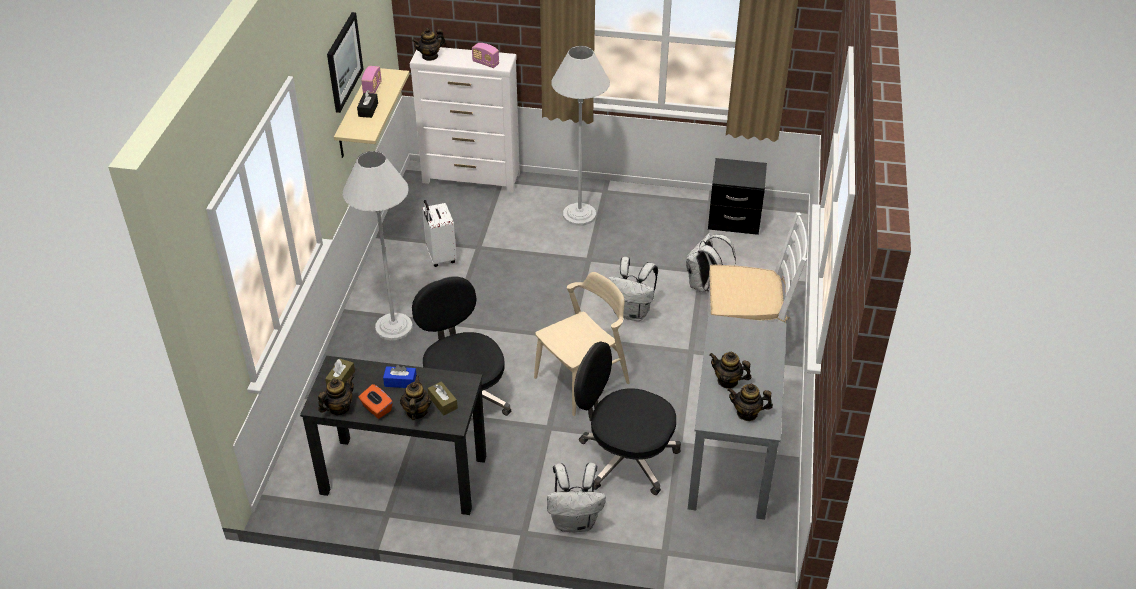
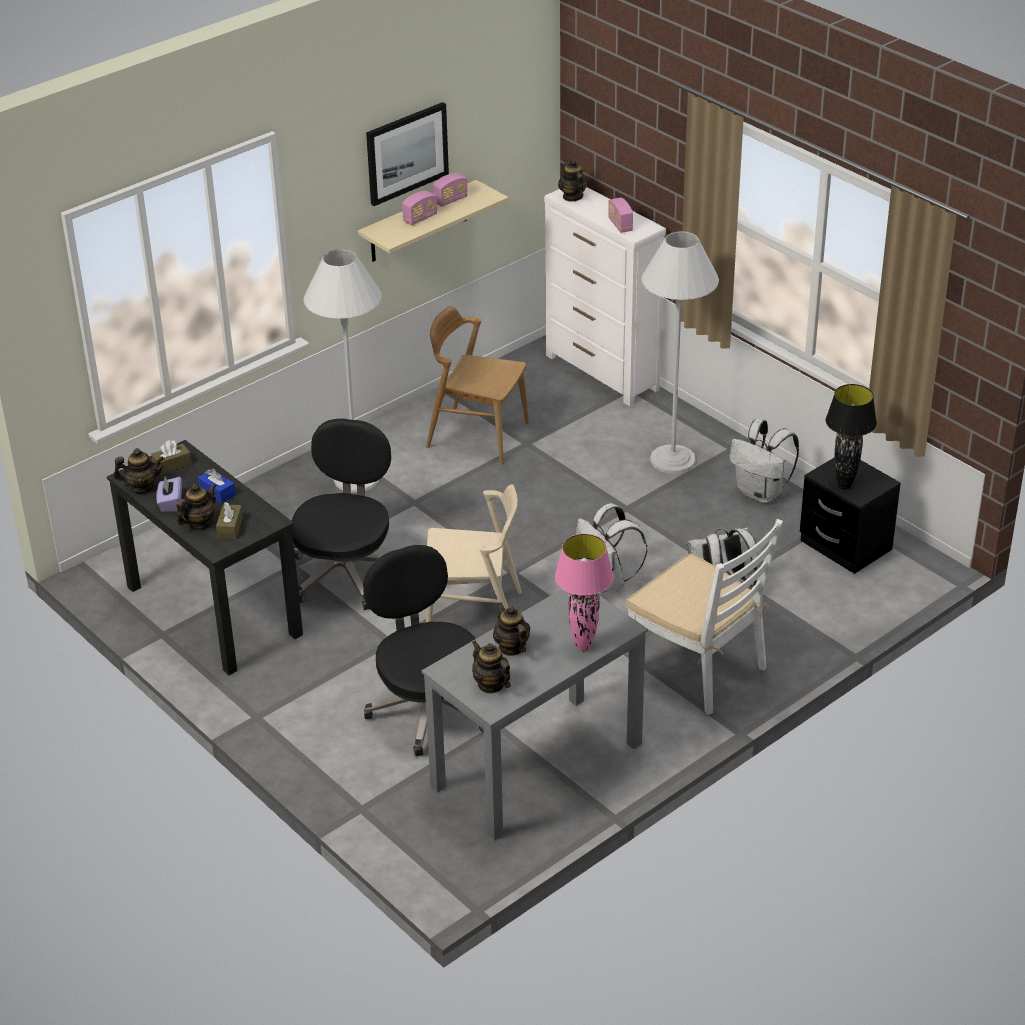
camera: 40 degrees right, 5 degrees down
(368, 110) = (420, 218): black tissue box -> radio
(376, 408) = (170, 503): orange tissue box -> purple tissue box
(430, 56) = (572, 197): teapot -> teapot turned 60 degrees clockwise
(440, 257) = (477, 435): white suitcase -> brown chair
(575, 521) = (313, 734): white backpack -> white backpack (761, 493)
(741, 179) = (844, 486): none -> black table lamp
(766, 356) = (583, 646): none -> pink table lamp

